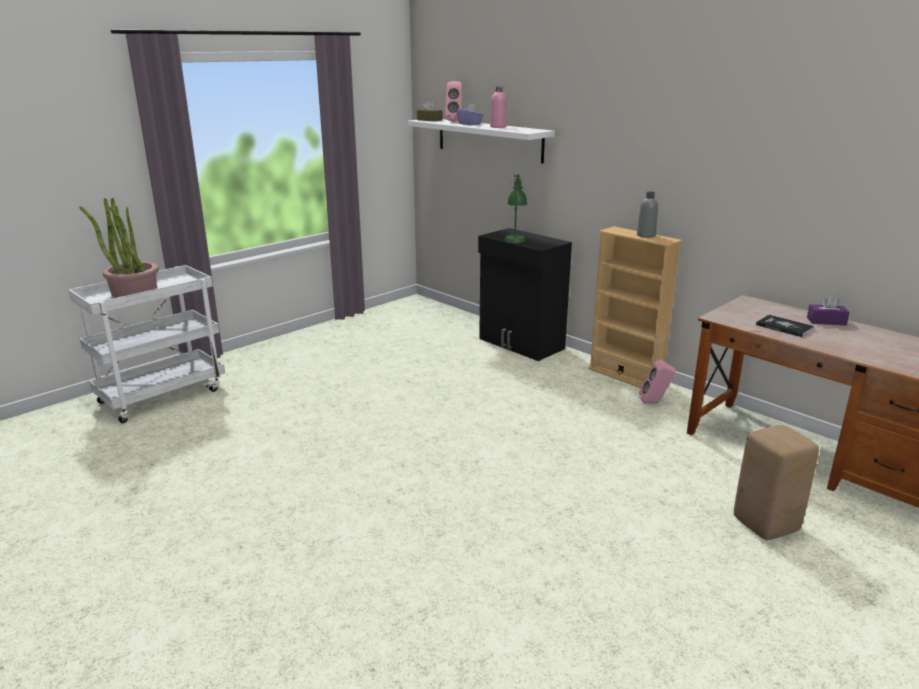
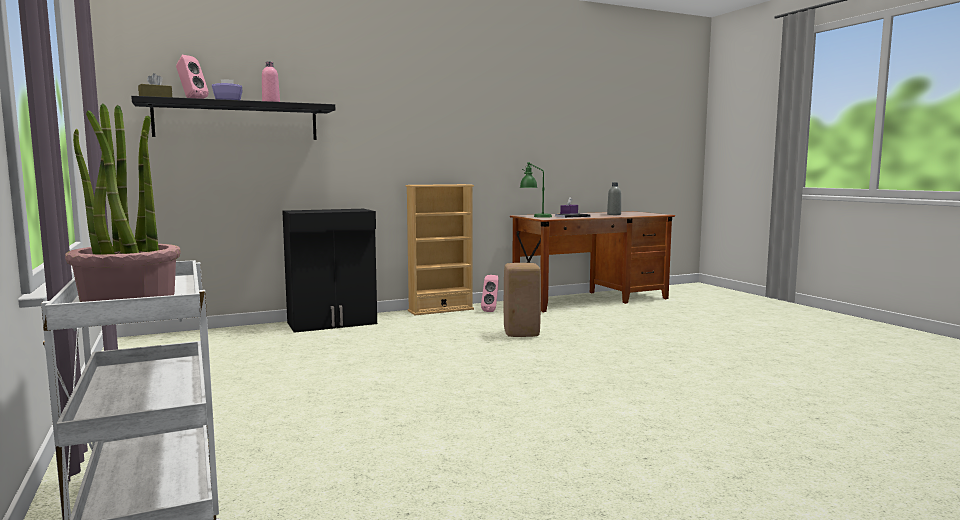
camera: 70 degrees left, 15 degrees down
(489, 139) = (237, 121): white shelf -> black shelf
(515, 238) = (321, 211): green table lamp -> green table lamp (535, 216)
(646, 235) = (445, 184): grey bottle -> grey bottle (614, 214)
(764, 524) = (655, 318): beige stool -> beige stool (521, 334)

